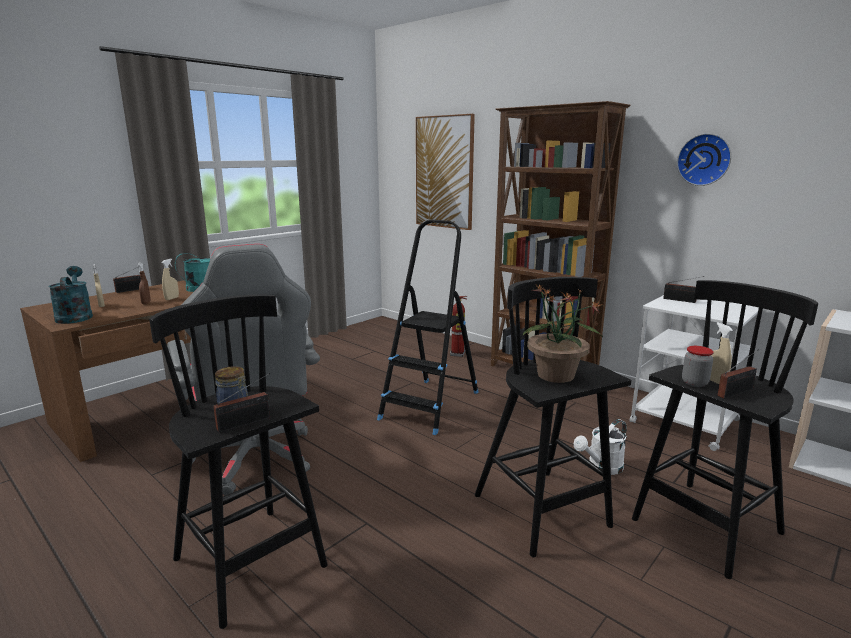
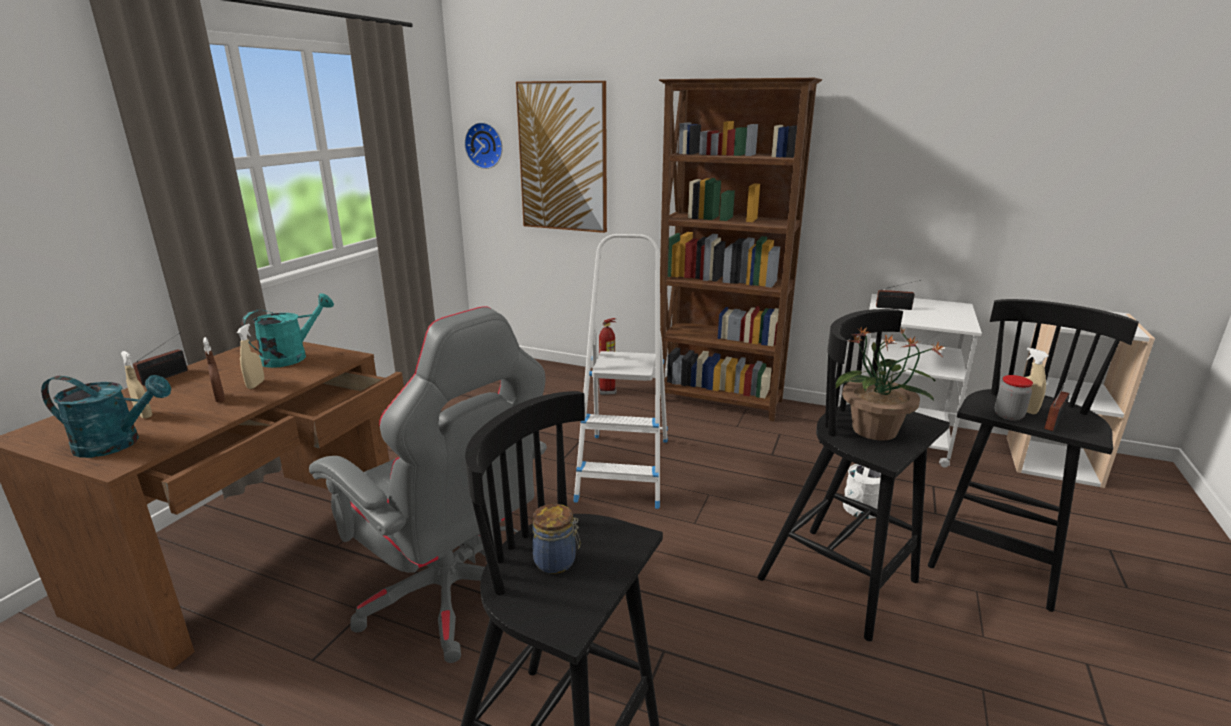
camera: 20 degrees left, 5 degrees up
(75, 316) = (118, 444): turquoise watering can -> turquoise watering can turned 135 degrees clockwise
(247, 423) = (602, 584): radio -> none
(429, 405) = (624, 469): black step ladder -> white step ladder
(704, 159) = (908, 146): wall clock -> wall clock (485, 145)

